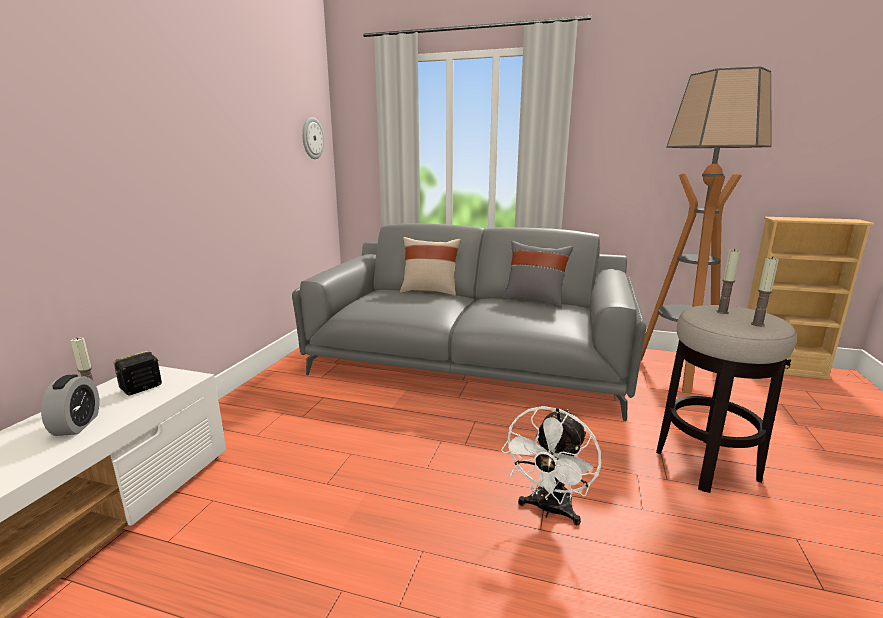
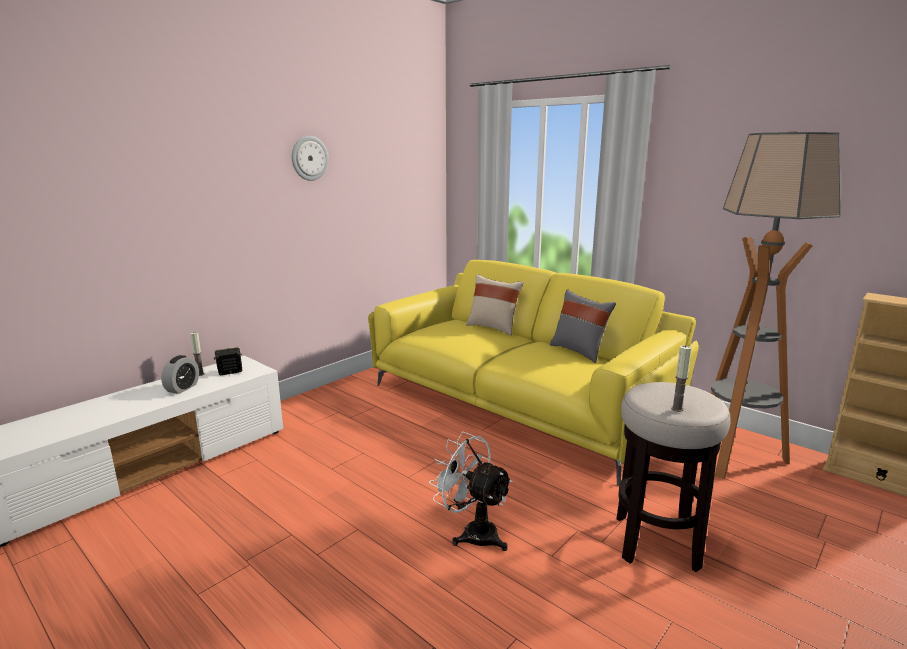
camera: 25 degrees right, 0 degrees up
(312, 138) = (420, 177): wall clock -> wall clock (309, 158)
(470, 365) = (519, 404): grey sofa -> yellow sofa
(549, 510) = (473, 532): white fan -> white fan turned 75 degrees clockwise
(722, 312) = (666, 392): candle -> none

